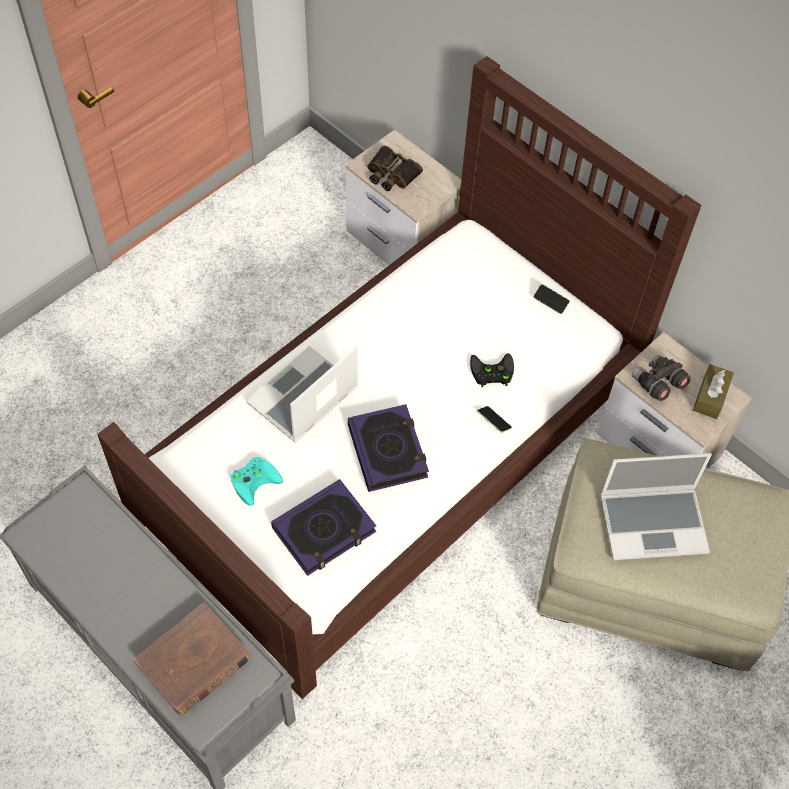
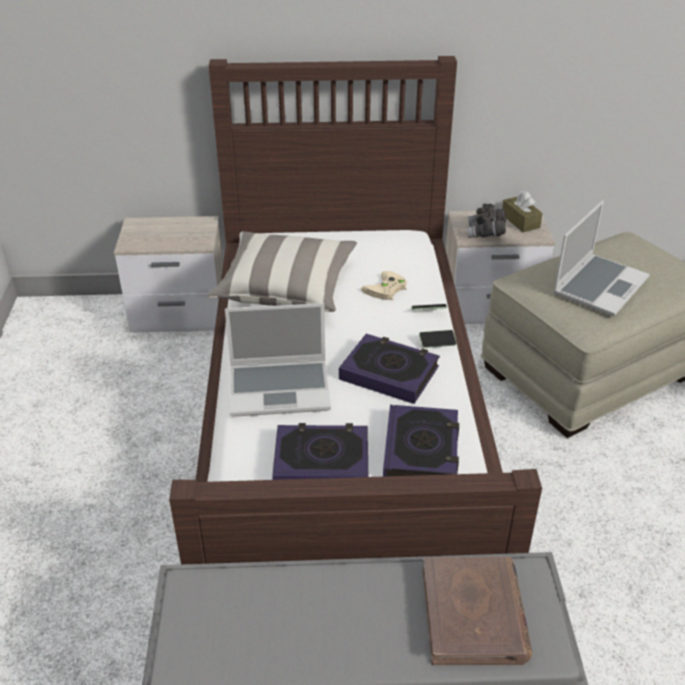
camera: 45 degrees left, 20 degrees down
(255, 479) = (321, 462): turquoise game controller -> book
(303, 398) = (281, 388): laptop -> laptop turned 90 degrees counterclockwise
(391, 174) = (157, 238): binoculars -> none
(420, 306) = (285, 288): none -> pillow
(491, 373) = (386, 290): black game controller -> beige game controller
(550, 302) = (364, 237): phone -> phone (437, 343)

